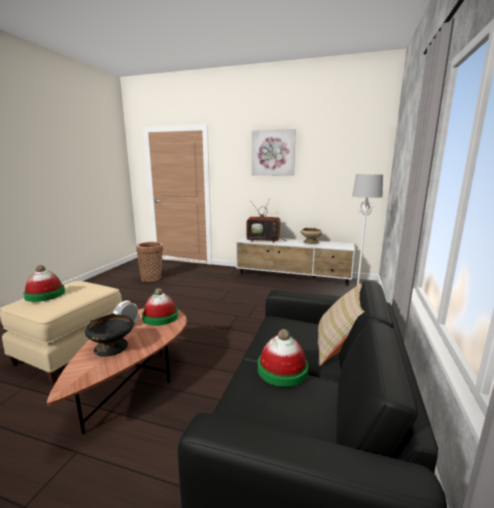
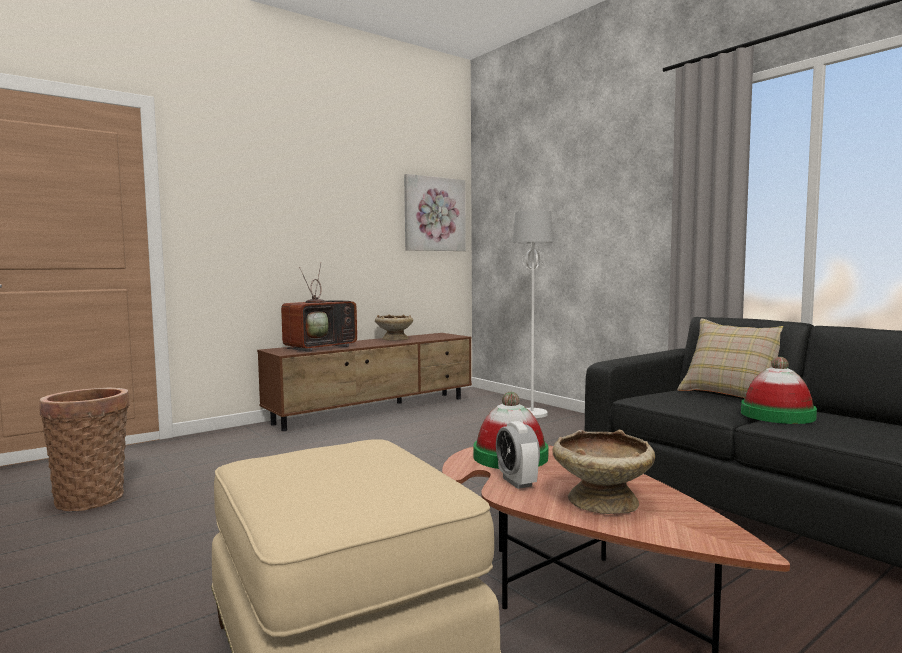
camera: 55 degrees left, 10 degrees down
(45, 294) = (310, 484): hat -> none
(112, 347) = (602, 500): black bowl -> beige bowl
(273, 153) = (307, 178): picture -> picture (434, 214)
(293, 277) = (375, 410): white tv stand -> brown tv stand

